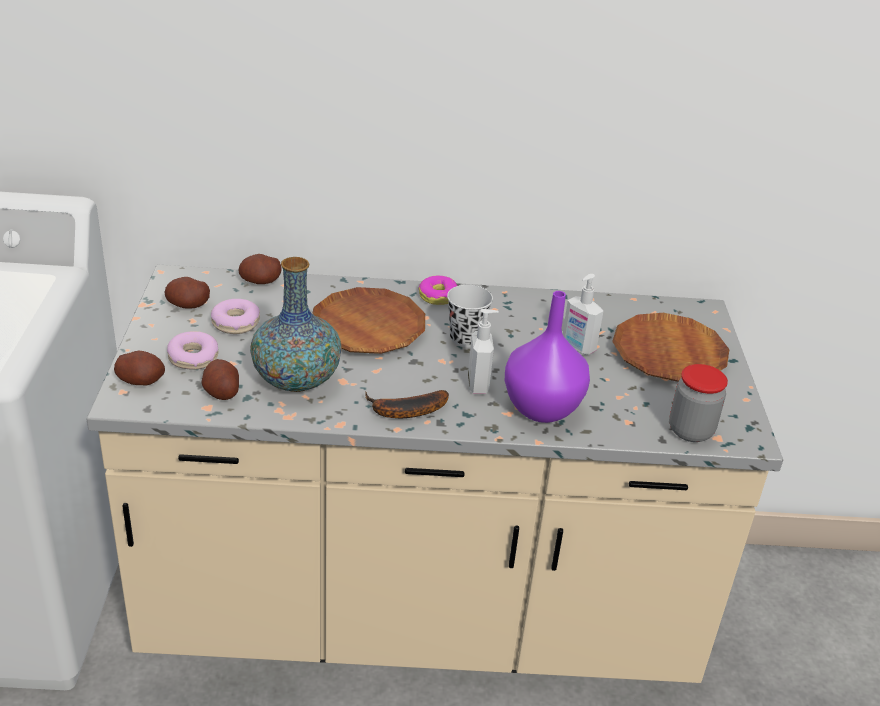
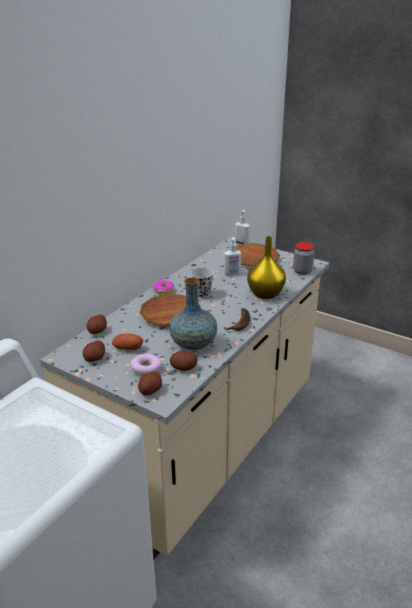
camera: 55 degrees left, 5 degrees down
(236, 323) = (128, 348): donut -> potato
(479, 384) = (237, 302): soap dispenser -> soap dispenser (242, 243)
(540, 408) = (265, 294): purple vase -> yellow vase

